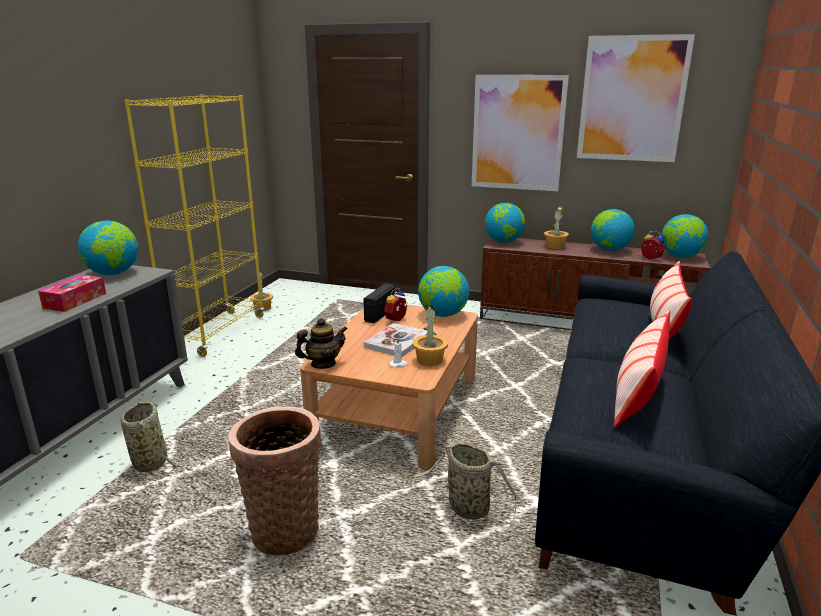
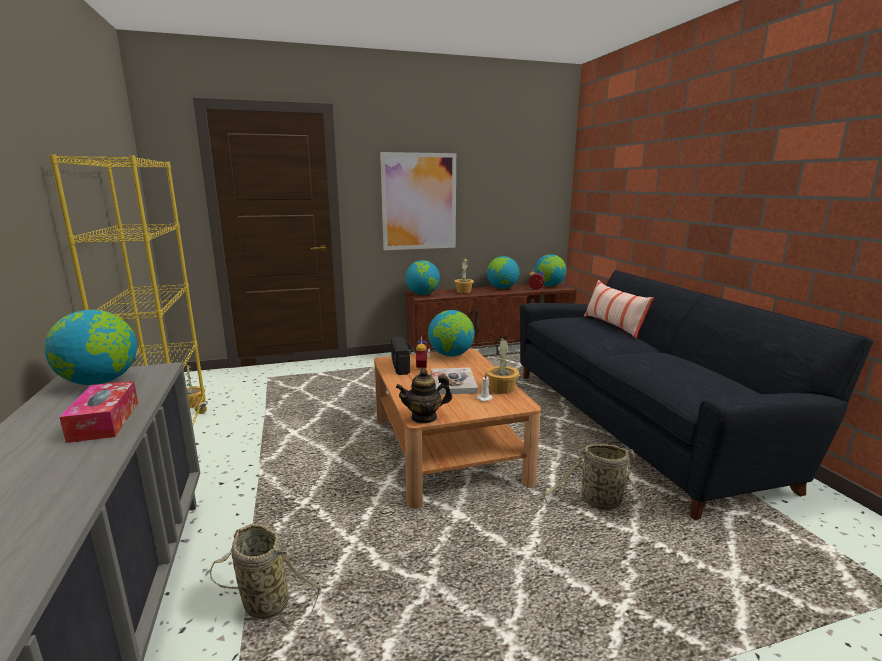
camera: 35 degrees left, 5 degrees down
(284, 529) = (496, 592): basket -> none
(323, 364) = (424, 417): teapot -> teapot turned 135 degrees counterclockwise
(632, 99) = (501, 172): picture -> none
(637, 394) = (684, 366): pillow -> none

